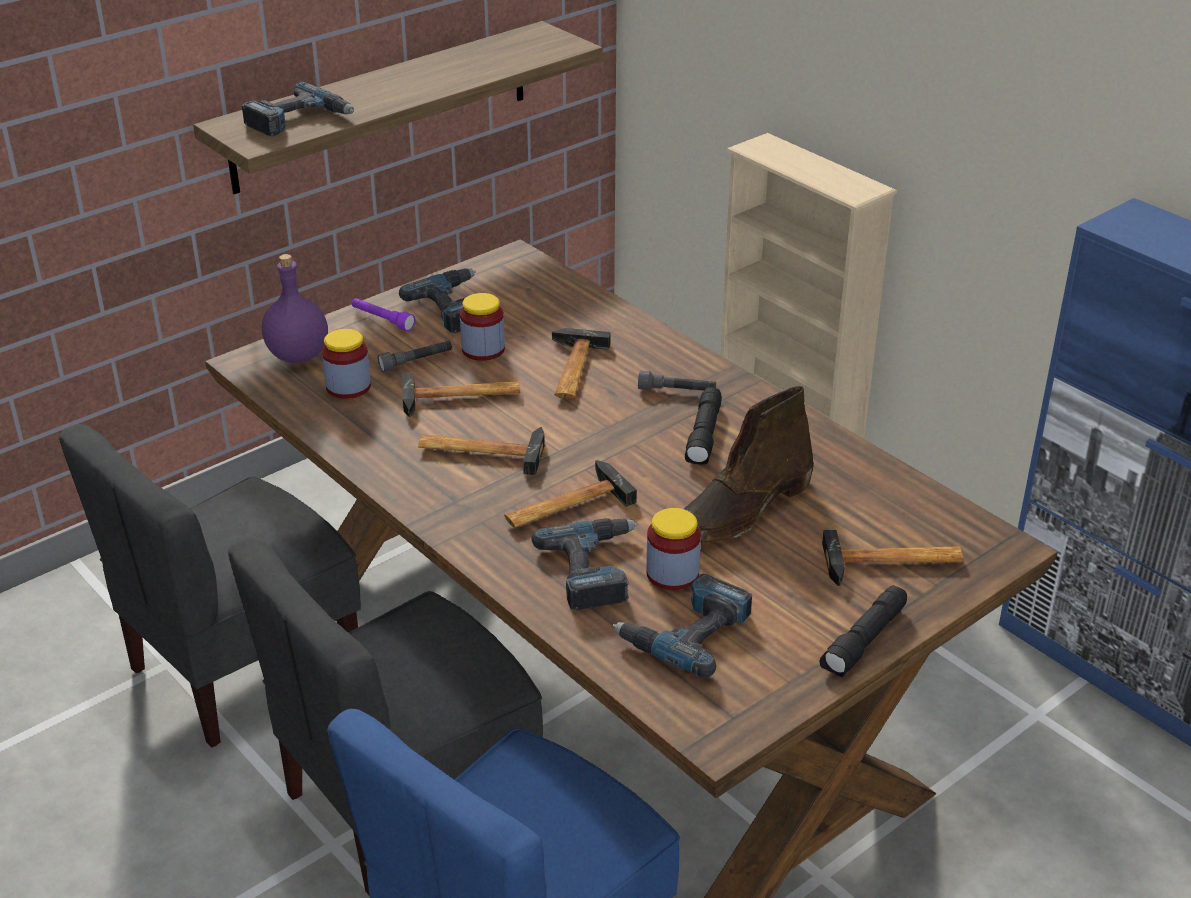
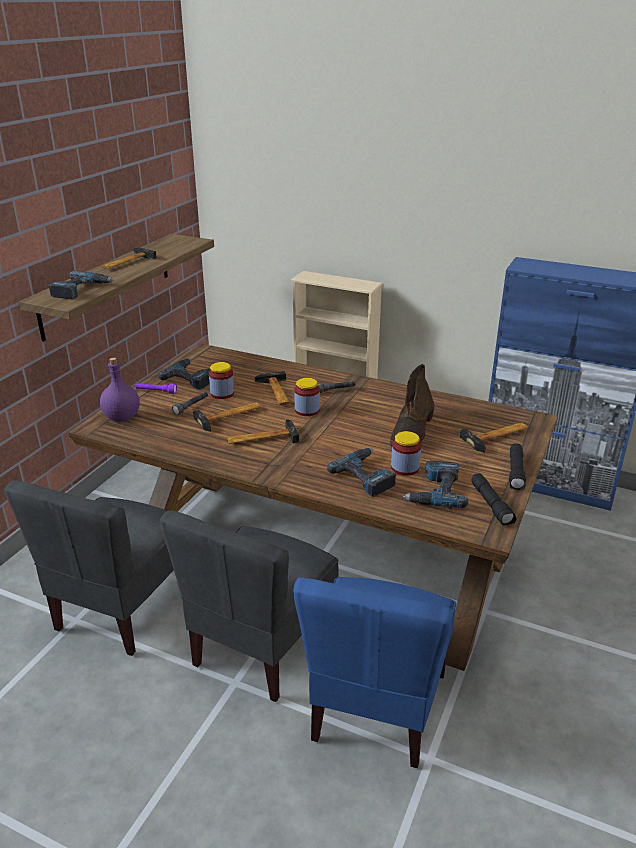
camera: 25 degrees left, 5 degrees down
(348, 387) = (163, 425): jar -> jar (307, 410)
(564, 505) = (325, 451): hammer -> hammer (125, 262)
(705, 436) = (365, 406): black flashlight -> black flashlight (492, 505)

